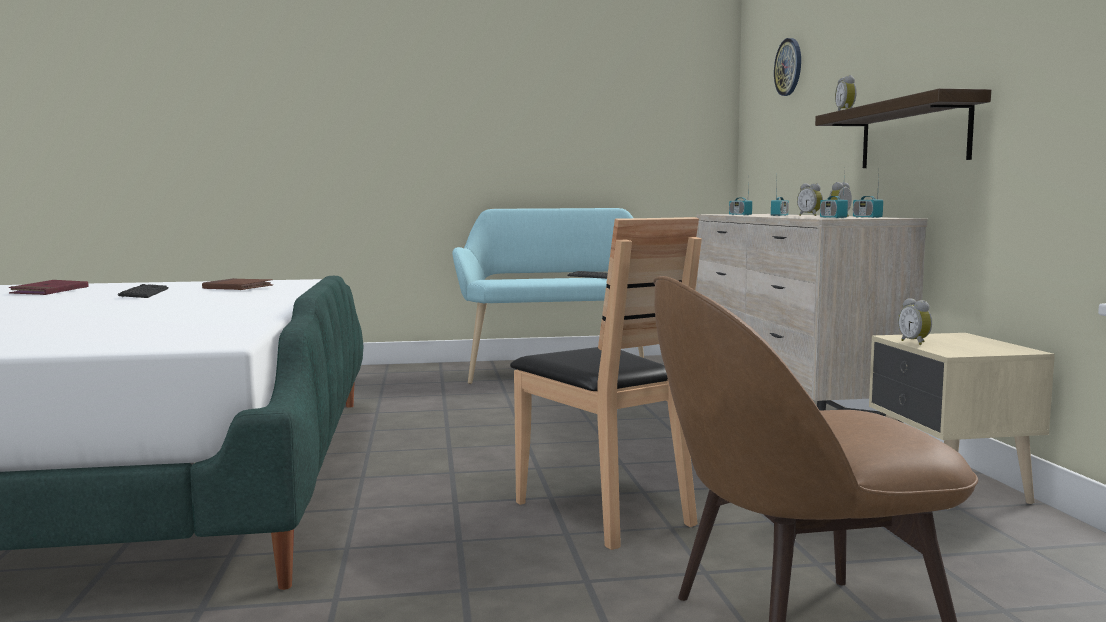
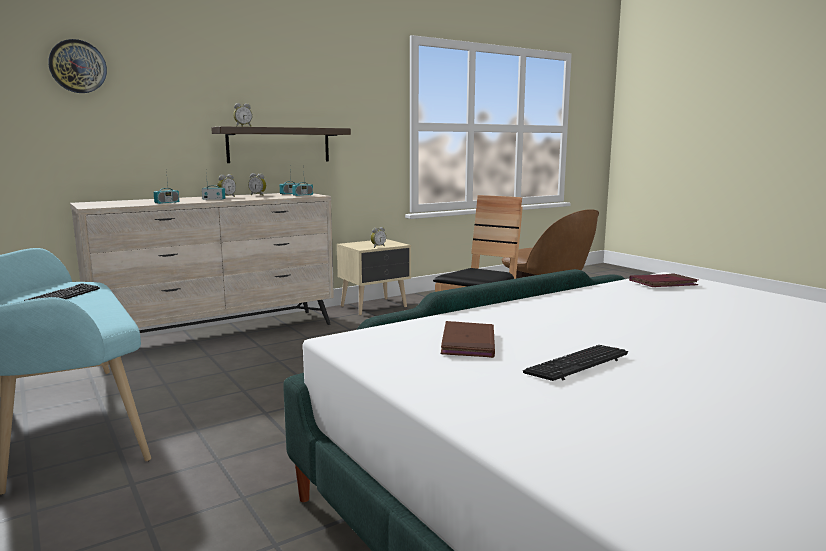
camera: 115 degrees left, 5 degrees up
(50, 291) = (671, 437): red book -> red book (663, 284)

